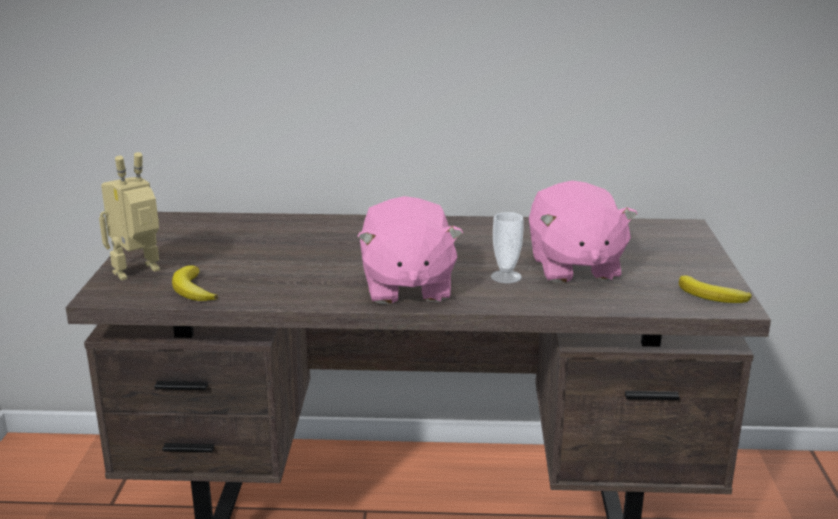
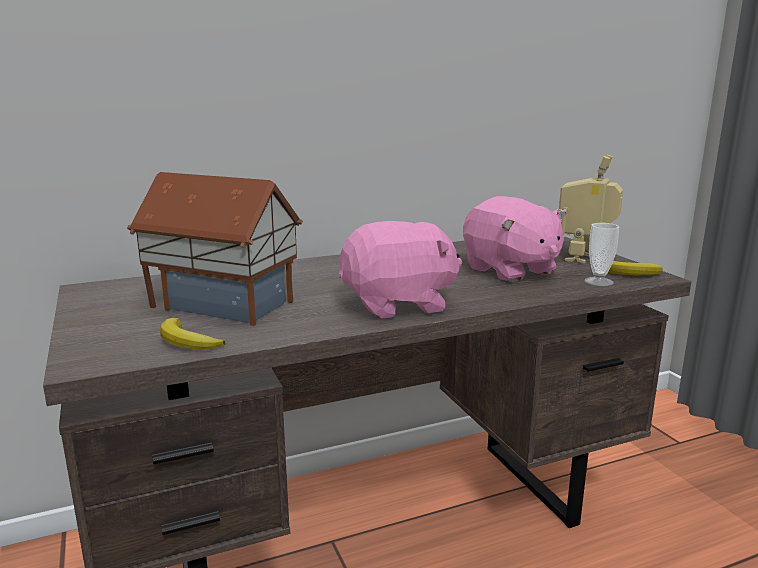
camera: 25 degrees left, 5 degrees down
(139, 273) = (107, 337): toy robot -> toy robot (584, 258)
(258, 255) = (224, 302): none -> toy house
(406, 287) = (398, 304): pink plush toy -> pink plush toy turned 75 degrees counterclockwise
(506, 277) = (469, 284): cup -> cup (598, 281)

